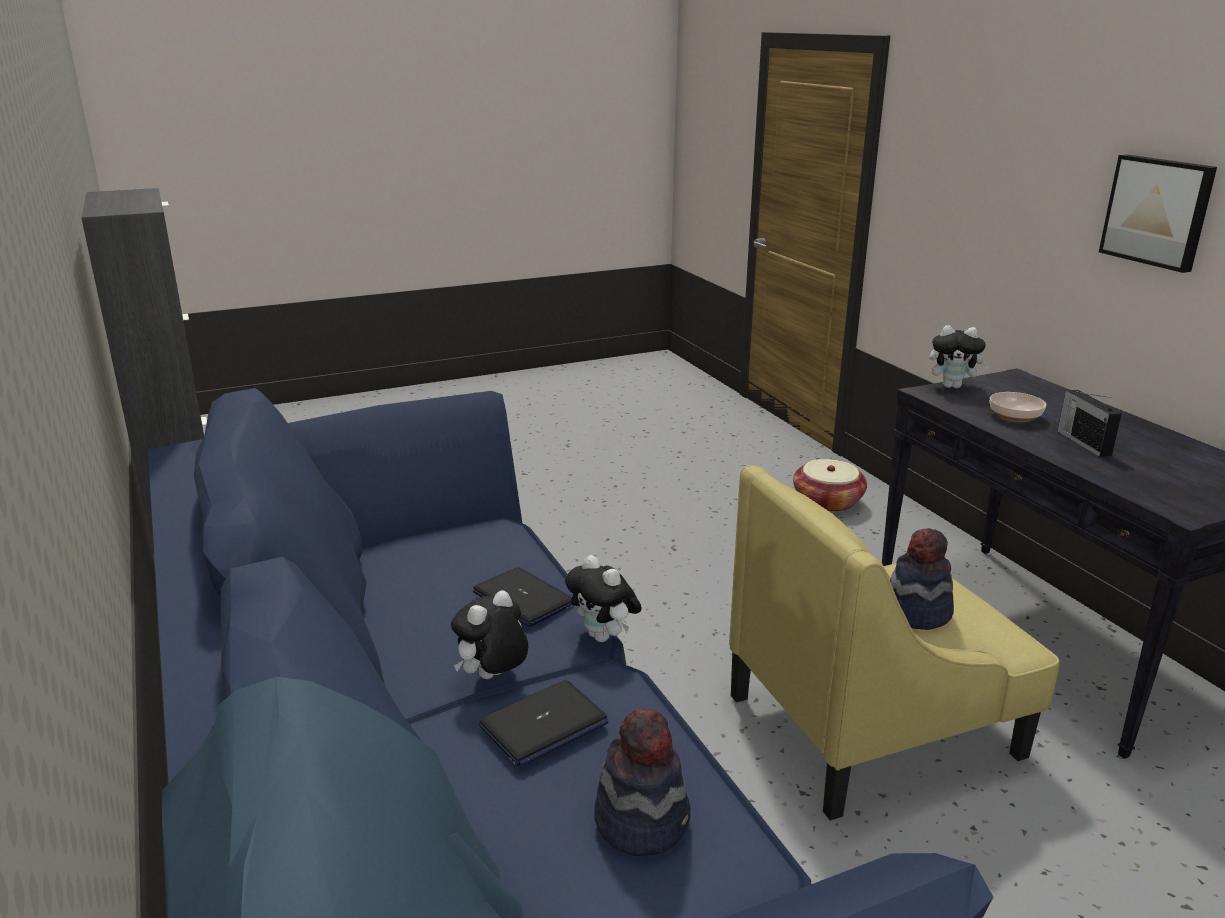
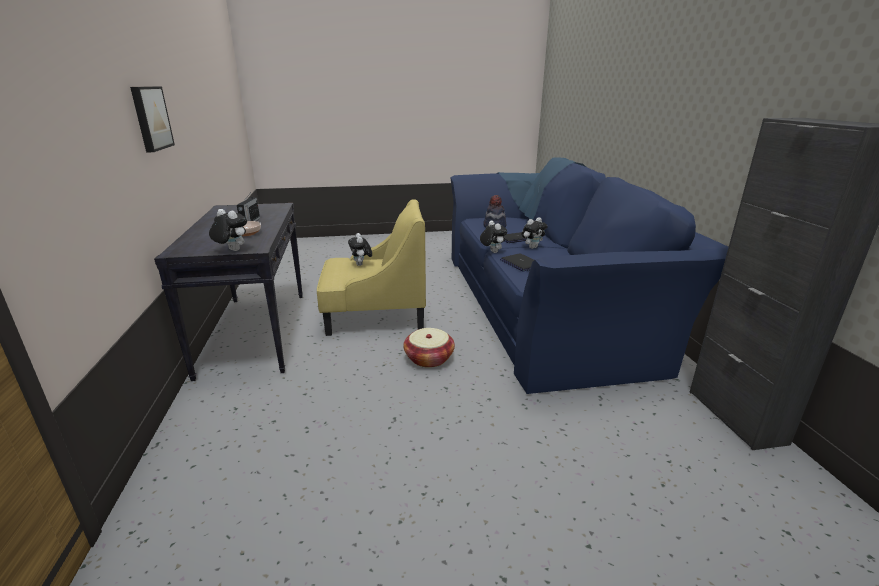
camera: 165 degrees left, 0 degrees up
(827, 502) = (223, 449): basket -> basket (429, 358)
(915, 612) = (361, 265): hat -> plush toy

